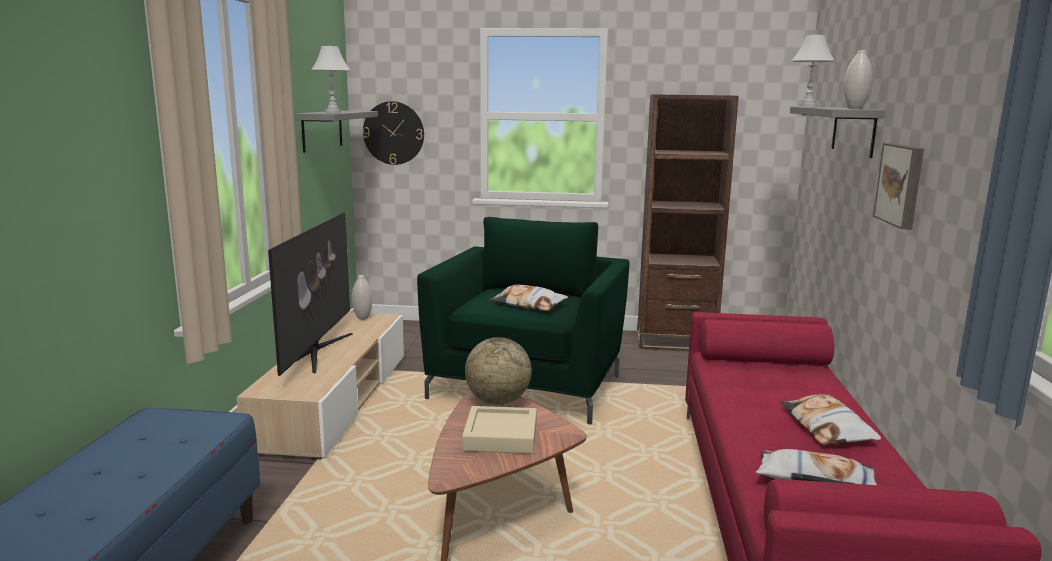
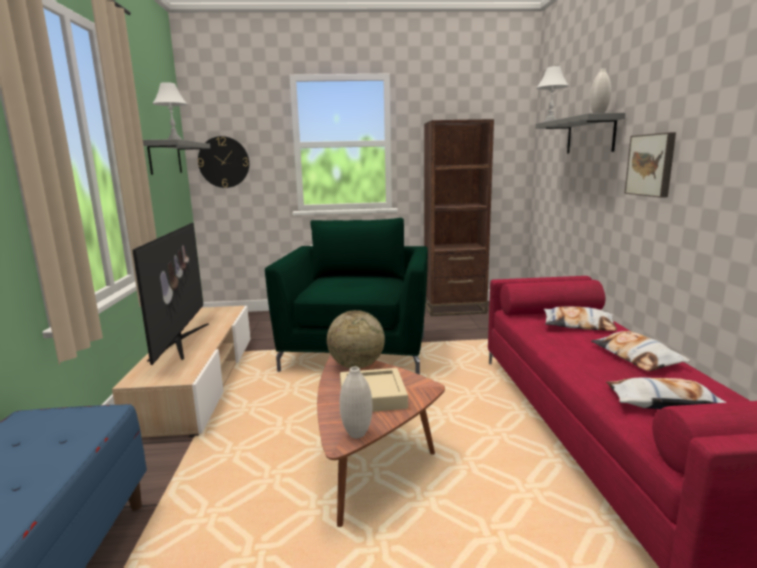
camera: 10 degrees left, 0 degrees up
(362, 318) = (214, 310): white vase -> white vase (357, 434)
(528, 304) = (358, 285): pillow -> pillow (578, 325)

